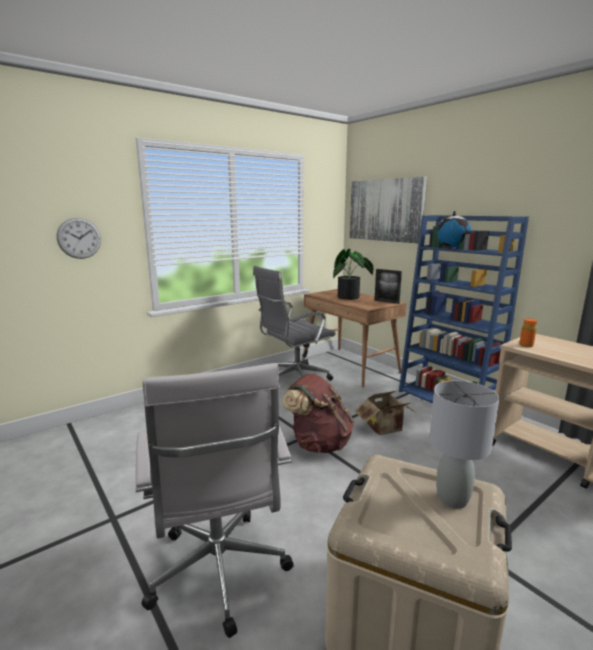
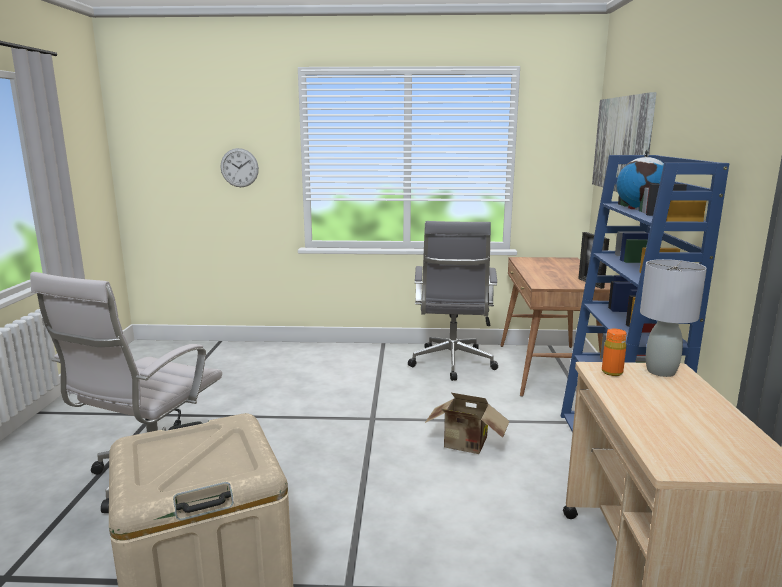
camera: 40 degrees right, 0 degrees up
(294, 380) = (452, 364): grey office chair -> grey office chair turned 90 degrees counterclockwise
(318, 443) = (371, 429): brown backpack -> none
(351, 297) = (557, 270): potted plant -> none
(452, 499) = (224, 464): grey table lamp -> grey table lamp (660, 371)

